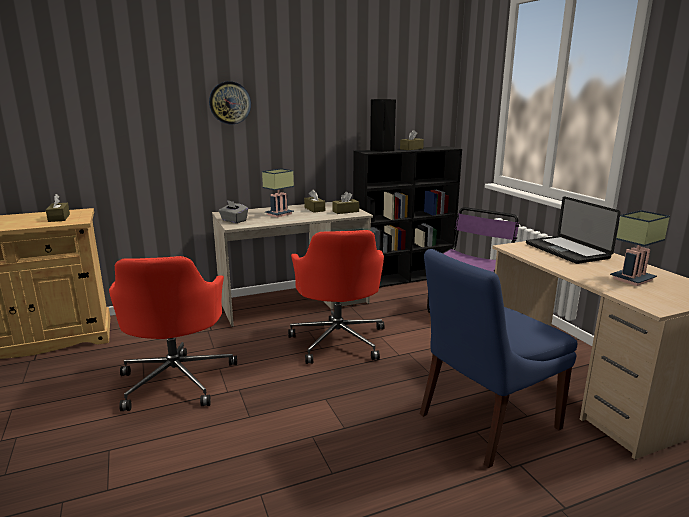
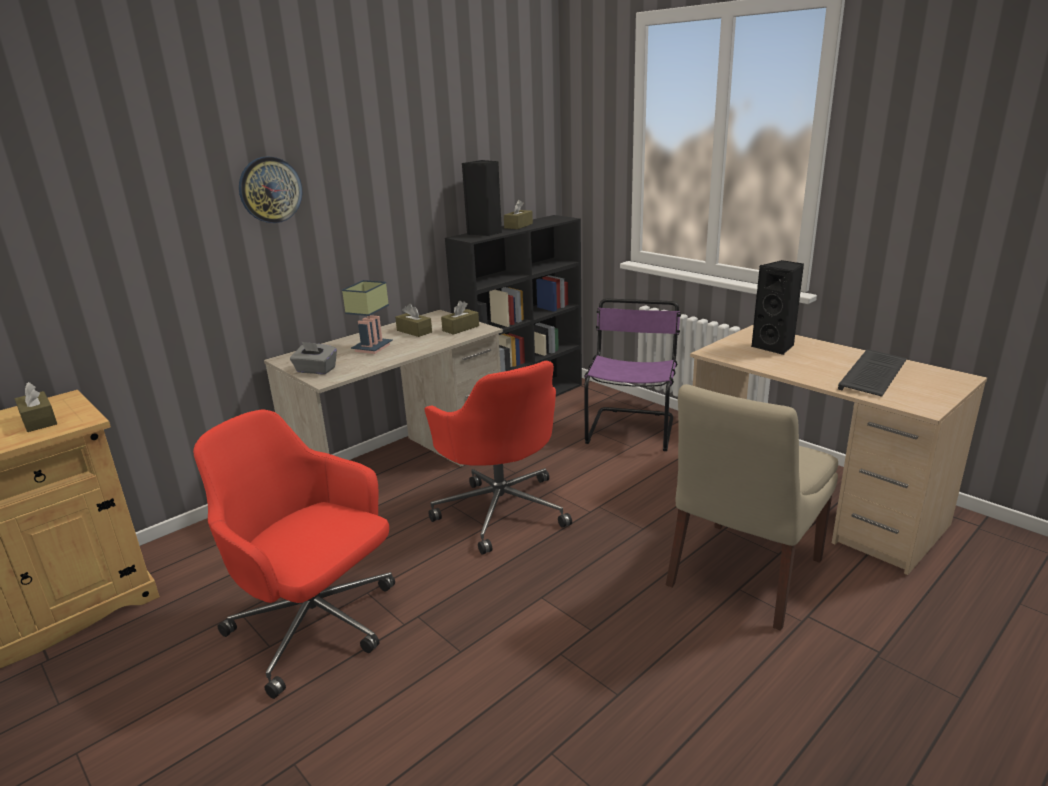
camera: 20 degrees left, 5 degrees up
(177, 379) = (317, 626): red office chair -> red office chair turned 150 degrees clockwise
(485, 423) = (742, 575): blue chair -> beige chair
(566, 251) = (775, 347): laptop -> black speaker
(633, 280) = (874, 375): table lamp -> keyboard

